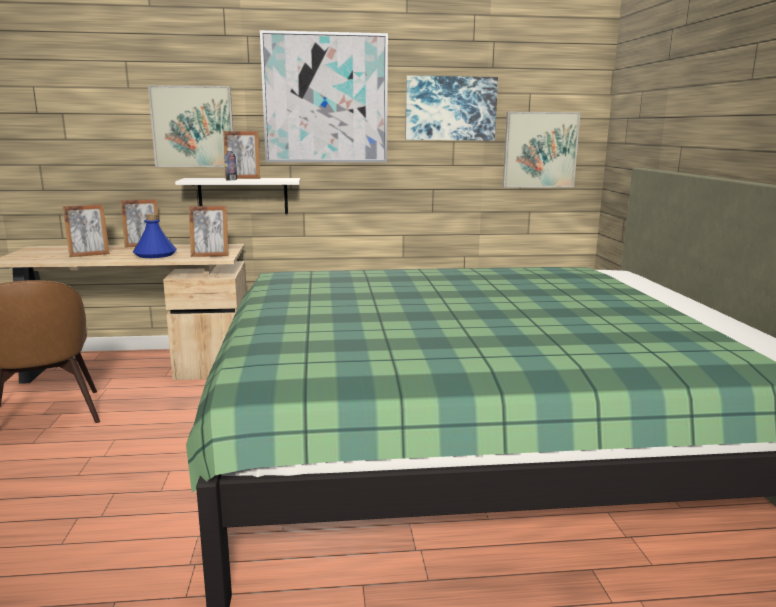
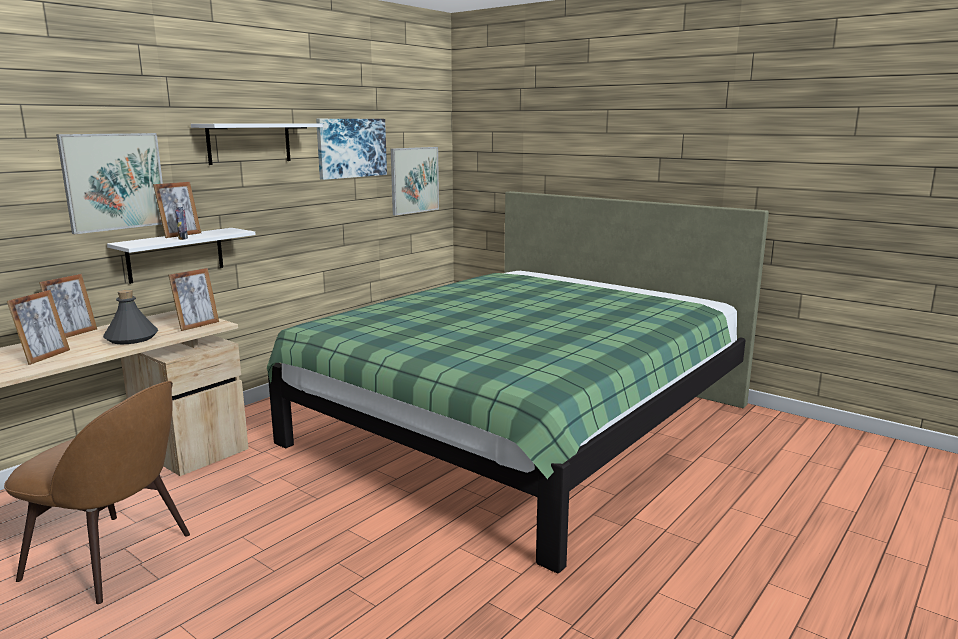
camera: 45 degrees left, 0 degrees up
(155, 255) = (131, 338): blue bottle -> grey bottle
(325, 99) = (249, 143): picture -> white shelf

